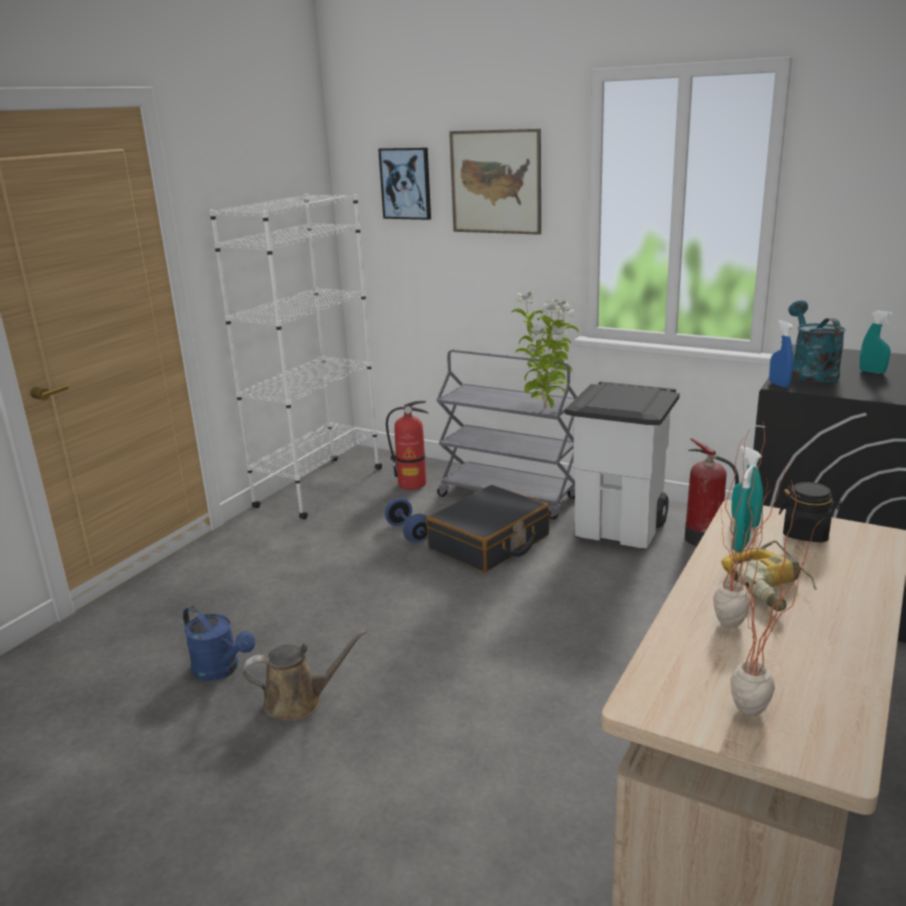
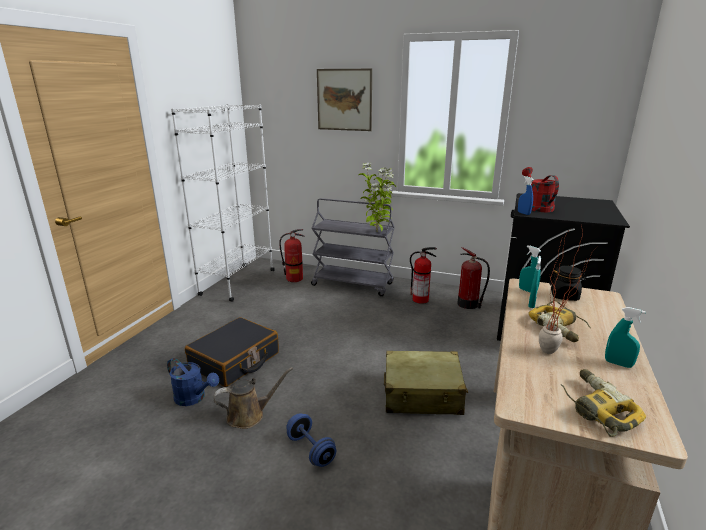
camera: 10 degrees left, 0 degrees up
(406, 183) = (289, 100): picture -> none
(408, 533) = (298, 307): blue dumbbell -> blue dumbbell (311, 450)
(489, 543) = (348, 311): black suitcase -> black suitcase (235, 361)
(582, 687) = (422, 394): none -> beige suitcase
(621, 528) = (421, 299): white trash can -> fire extinguisher
(762, 715) = (594, 408): potted plant -> power drill
(810, 372) = (536, 207): turquoise watering can -> red watering can
(872, 372) = (569, 206): turquoise spray bottle -> turquoise spray bottle (618, 364)

